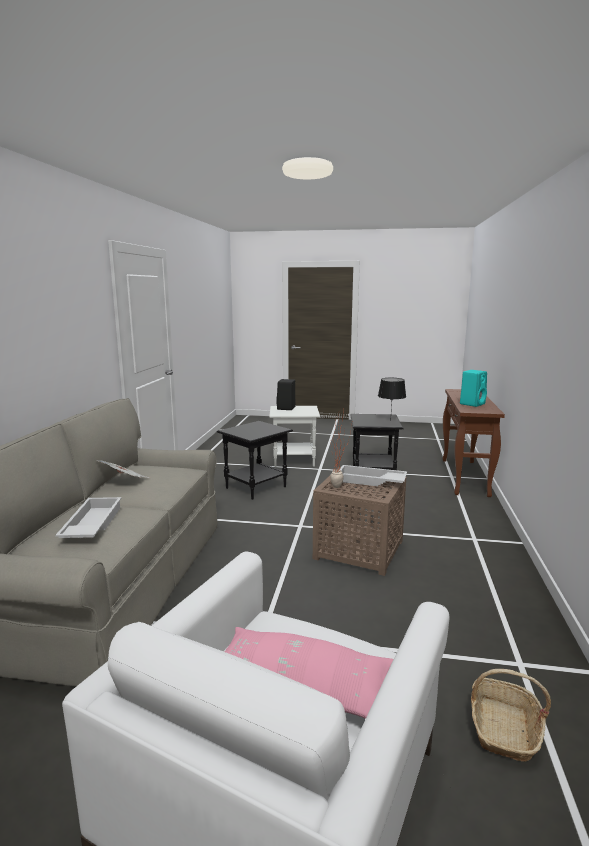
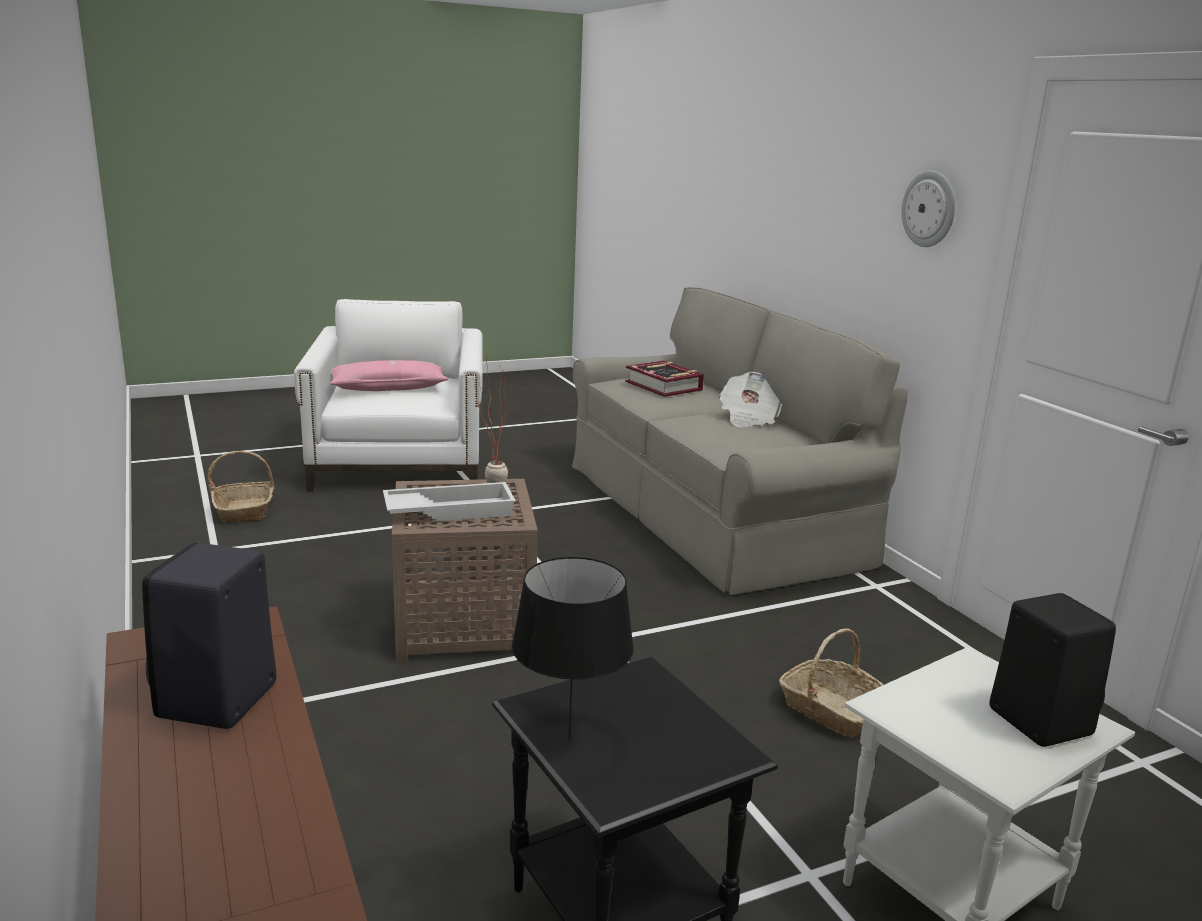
camera: 145 degrees right, 5 degrees up
(88, 319) = (929, 209): none -> wall clock
(91, 525) = (664, 386): white tray -> book
(255, 487) = (831, 710): black side table -> basket
(472, 404) = (216, 702): turquoise speaker -> black speaker

